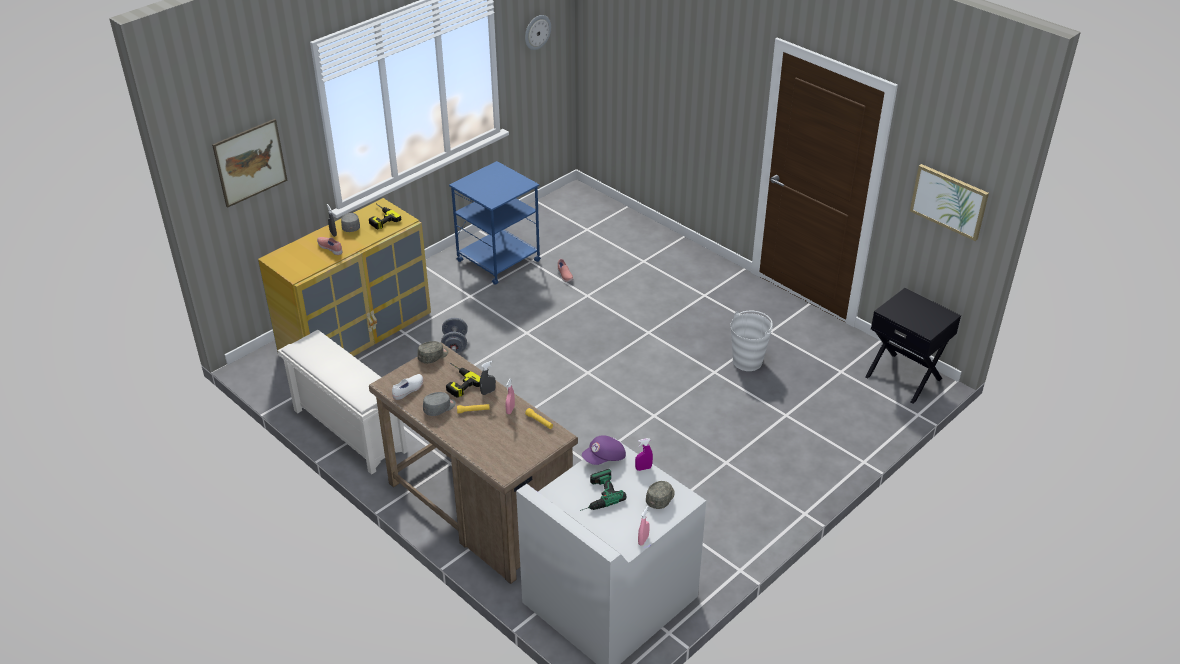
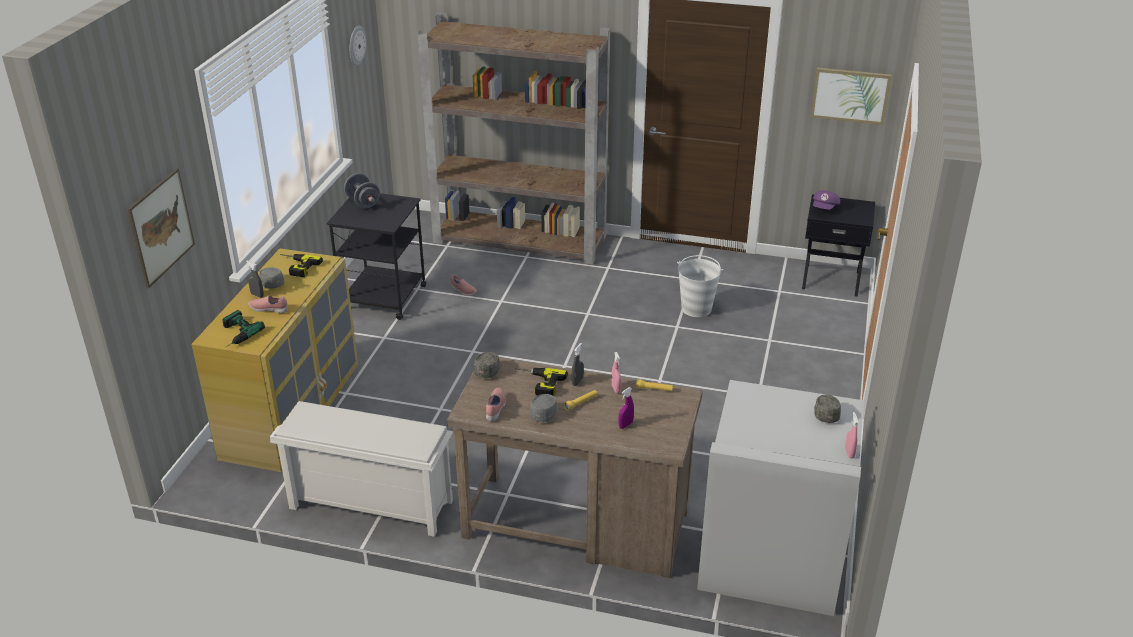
camera: 30 degrees left, 5 degrees down
(408, 390) = (496, 408): white shoe -> pink shoe
(455, 345) = (410, 386): grey dumbbell -> grey dumbbell (363, 202)
(499, 260) = (384, 297): blue cart -> black cart
(596, 495) = (769, 433): power drill -> power drill (235, 334)
(604, 458) = (742, 400): purple cap -> purple cap (825, 208)
(643, 468) = (784, 395): purple spray bottle -> purple spray bottle (625, 425)
(652, 243) = (520, 240): none -> brown bookcase

